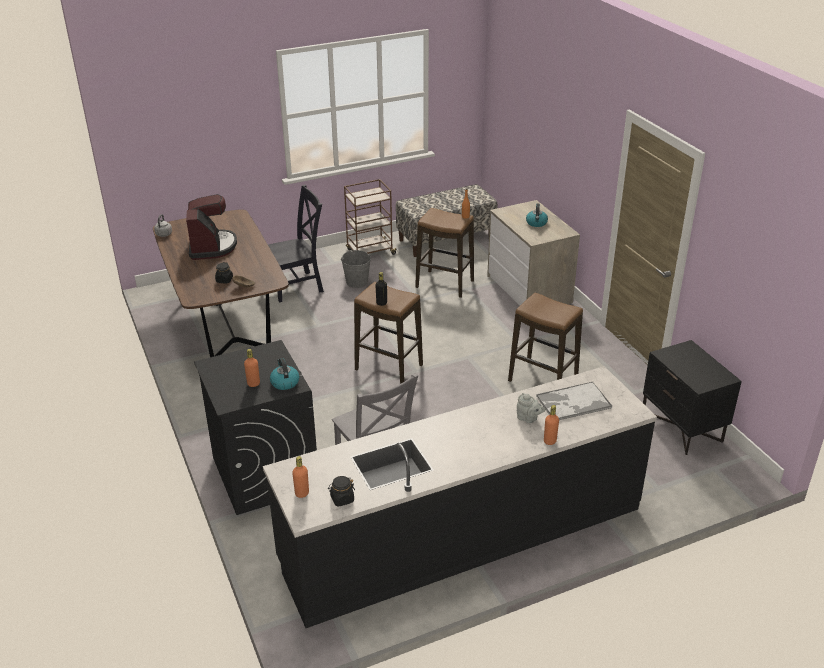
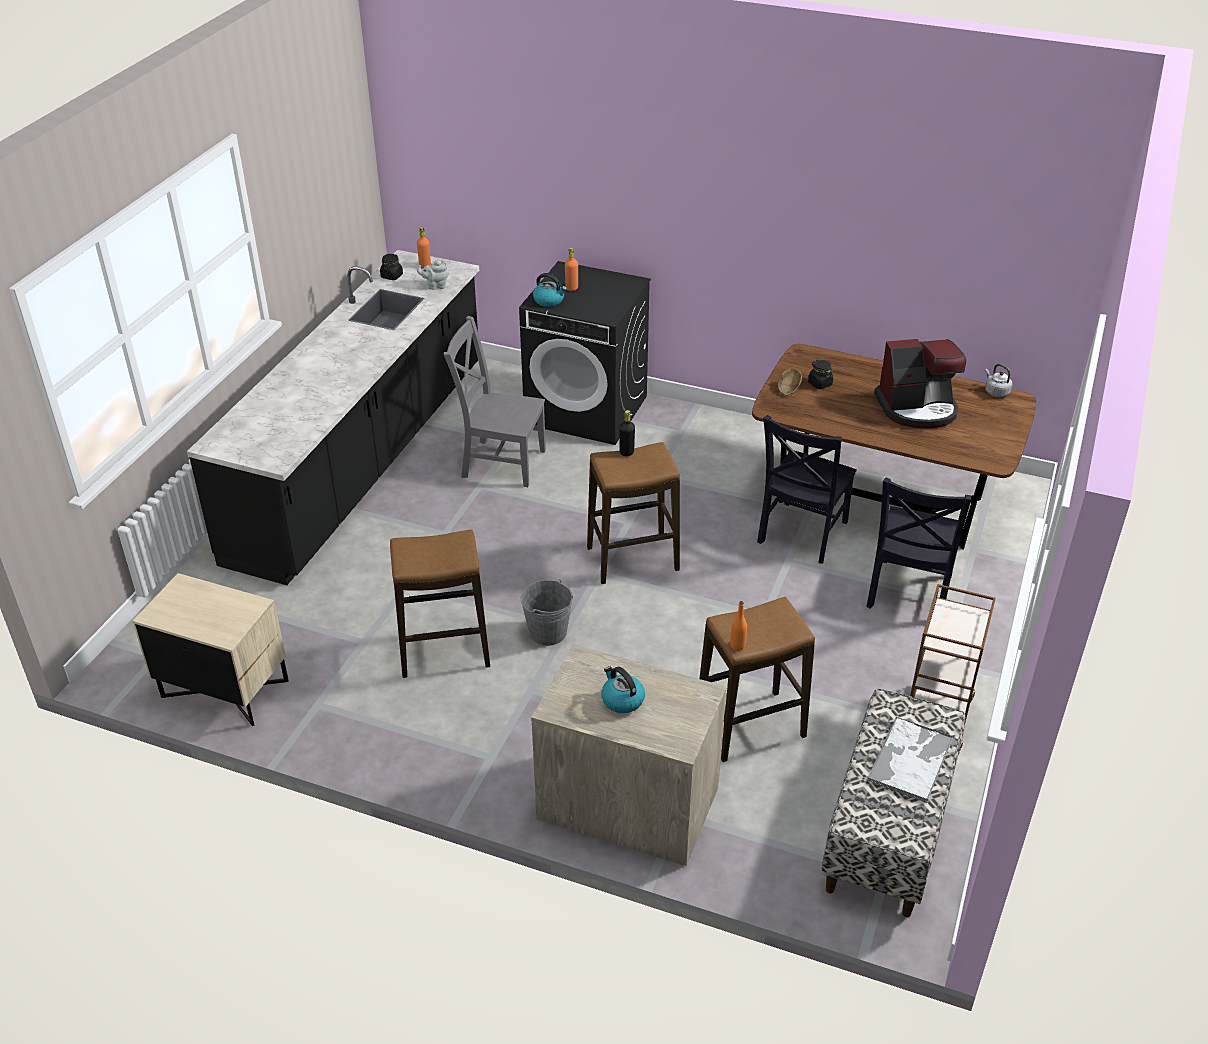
camera: 135 degrees right, 5 degrees up
(212, 247) = (917, 408): coffee machine -> coffee machine turned 45 degrees counterclockwise
(291, 331) = (801, 534): none -> black chair
(357, 282) = (858, 650): grey bucket -> grey bucket (548, 632)
(528, 419) = (310, 389): grey teapot -> grey teapot (435, 286)
(550, 441) = (272, 382): orange bottle -> none
(573, 402) = (282, 423): tray -> tray (910, 759)
(682, 426) = (223, 690): black nightstand -> beige nightstand

